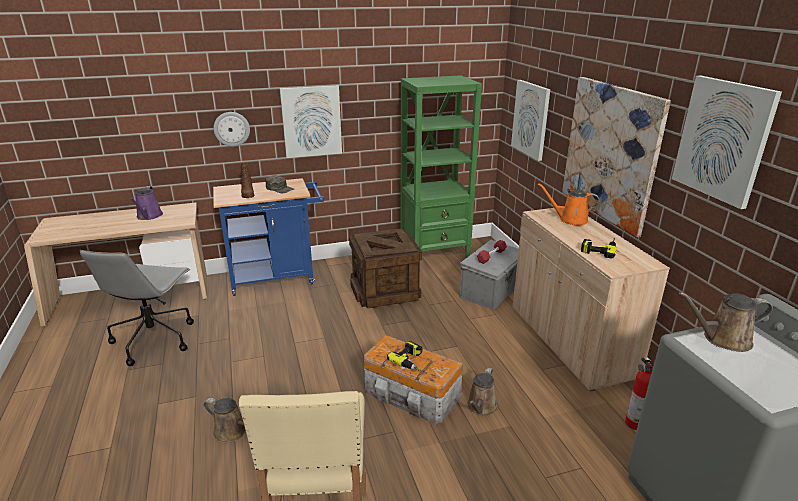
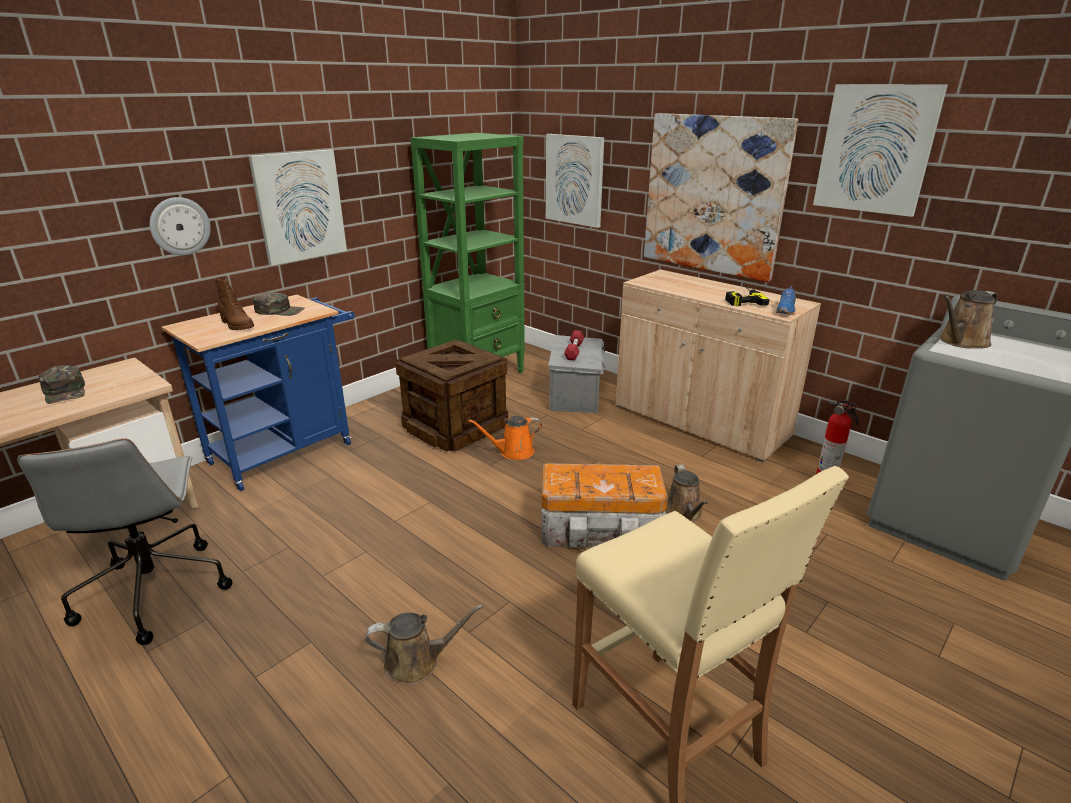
camera: 30 degrees left, 0 degrees up
(148, 216) = (65, 391): purple watering can -> green cap
(414, 361) = (609, 480): power drill -> none
(570, 220) = (679, 281): orange watering can -> orange watering can (513, 452)
(623, 267) = (786, 311): none -> blue shoe

